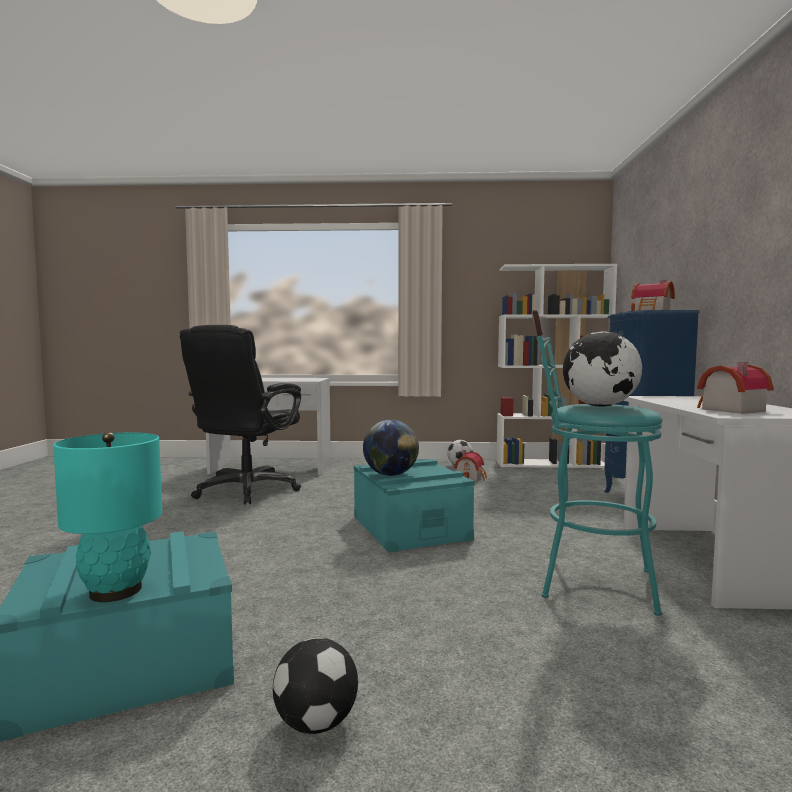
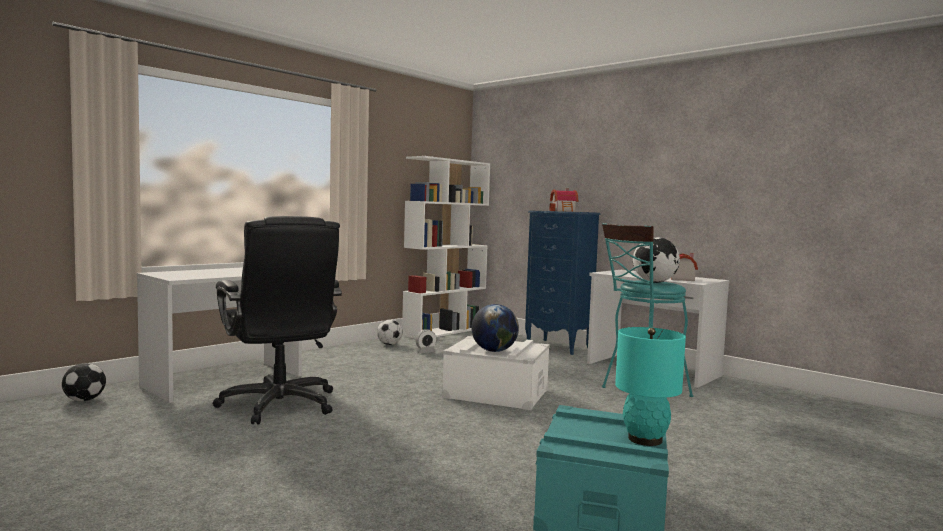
camera: 50 degrees left, 0 degrees up
(316, 724) = (719, 478): football -> football (84, 400)
(409, 527) = (496, 393): turquoise storage box -> white storage box
(471, 477) = (425, 352): toy house -> alarm clock

